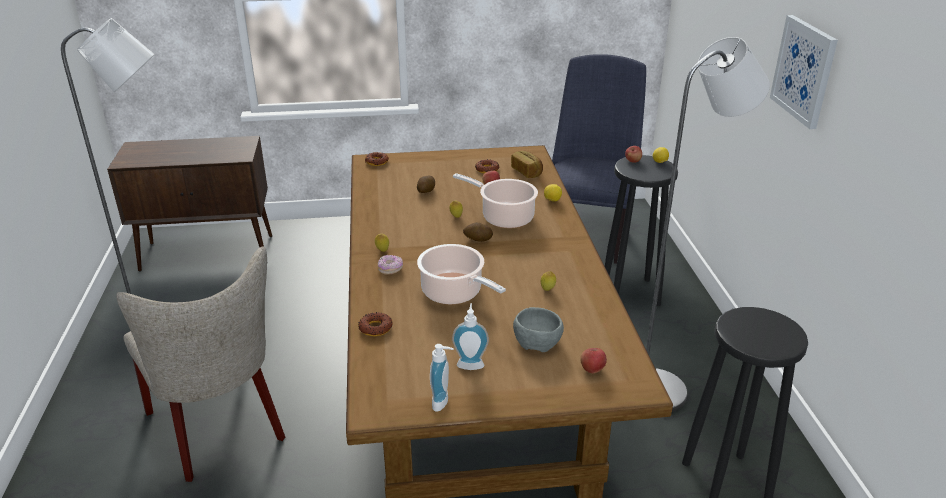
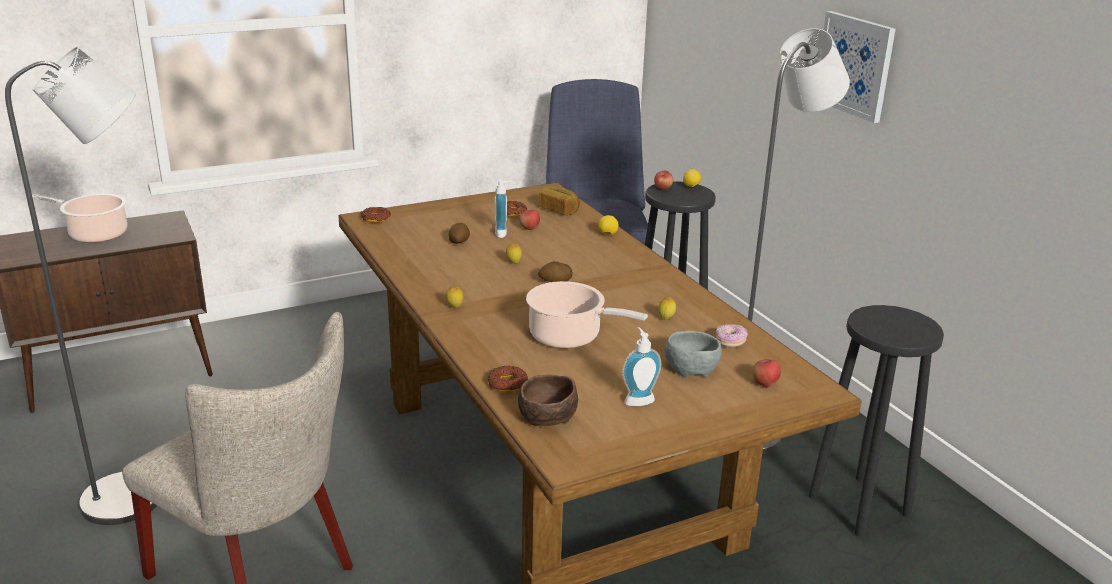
camera: 20 degrees left, 5 degrees down
(385, 365) = (546, 417): none -> brown bowl
(390, 269) = (479, 324): donut -> donut (730, 342)
(443, 402) = (637, 440): soap dispenser -> soap dispenser (503, 233)
(504, 217) = (568, 257): cooking pot -> cooking pot (95, 234)

